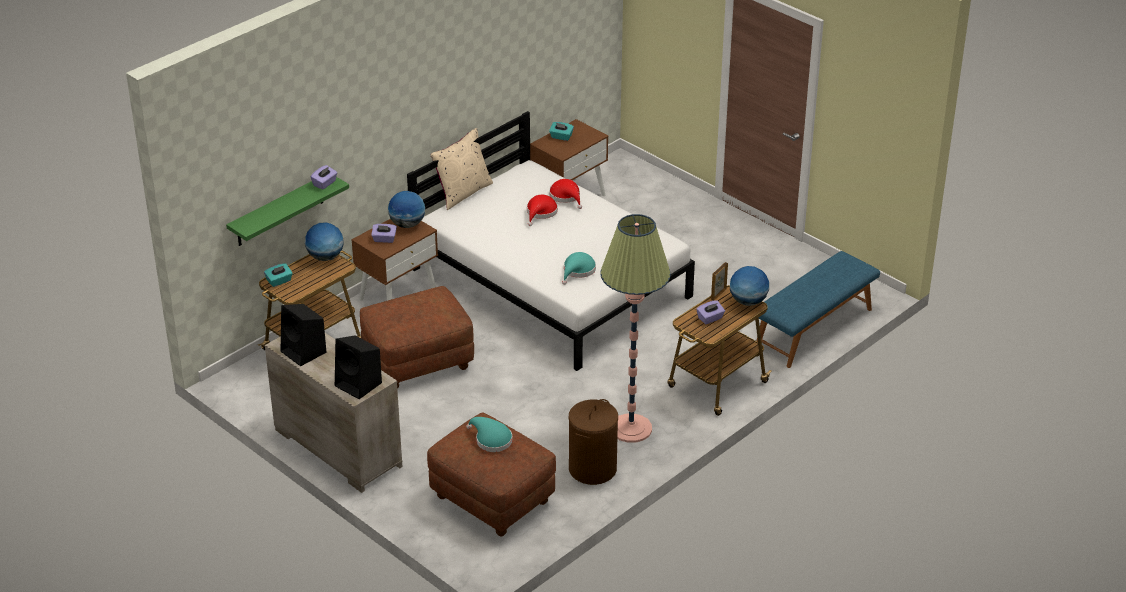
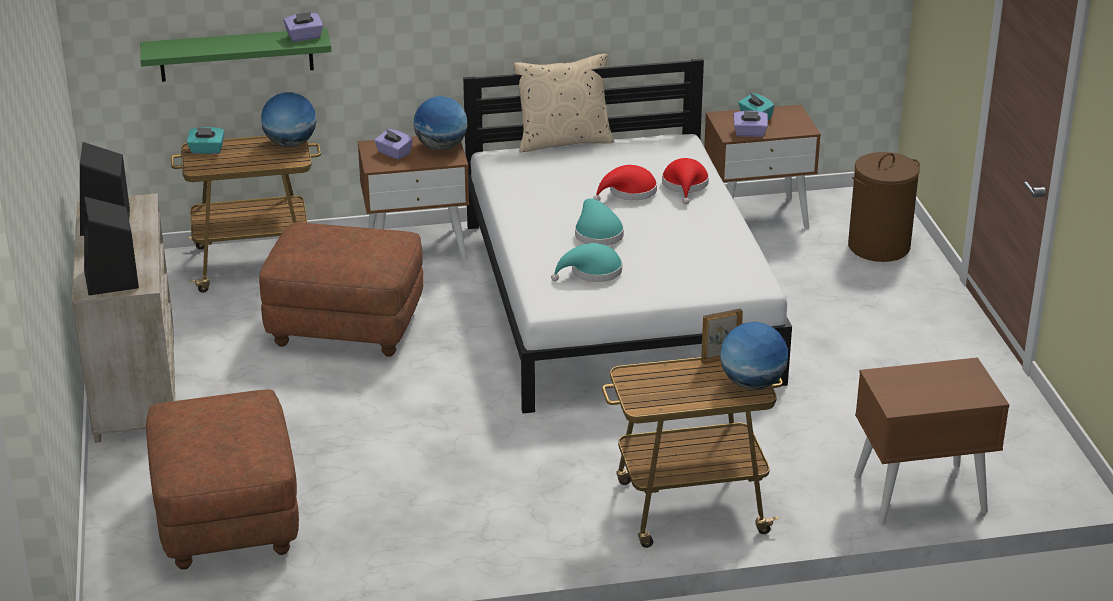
camera: 35 degrees right, 5 degrees down
(491, 440) = (227, 422): turquoise hat -> turquoise hat (597, 233)
(592, 468) = (395, 539): brown laundry basket -> brown laundry basket (879, 246)
(631, 428) = (506, 512): floor lamp -> none
(710, 318) = (671, 384): purple tissue box -> purple tissue box (749, 133)
(814, 329) = (919, 494): blue bench -> brown nightstand

